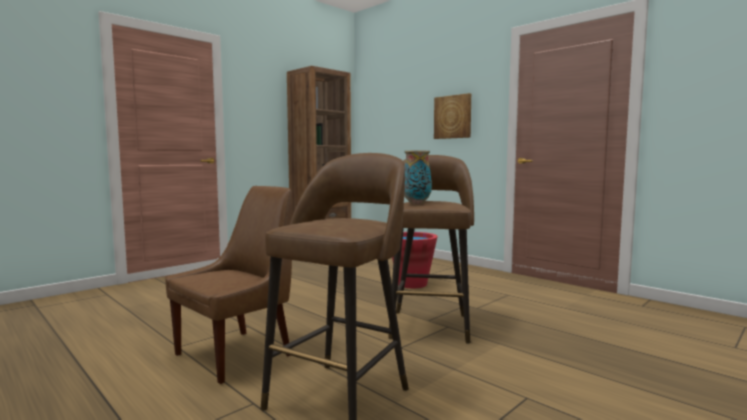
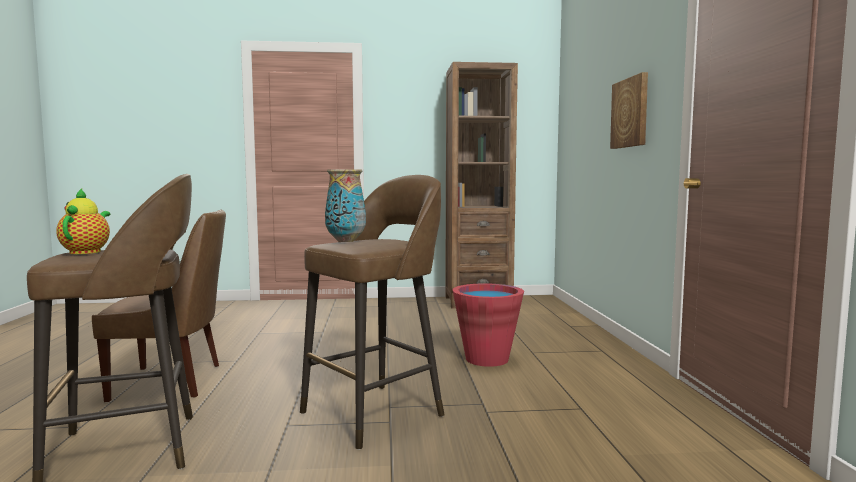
camera: 40 degrees right, 0 degrees up
(324, 223) = (87, 252): none -> teapot

